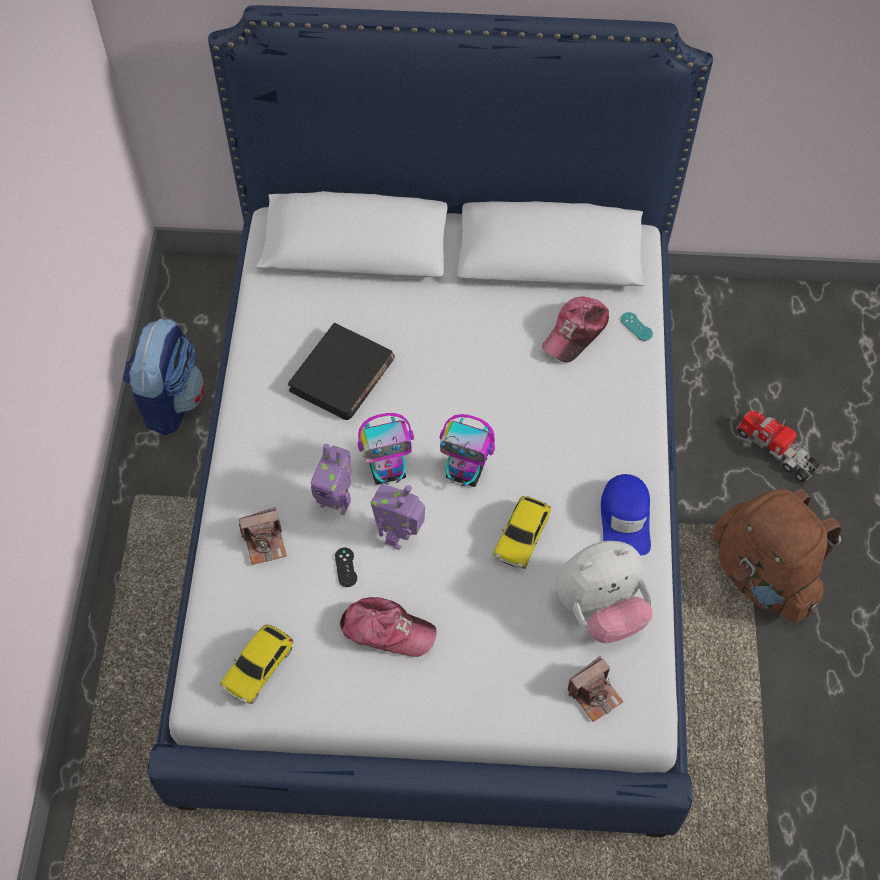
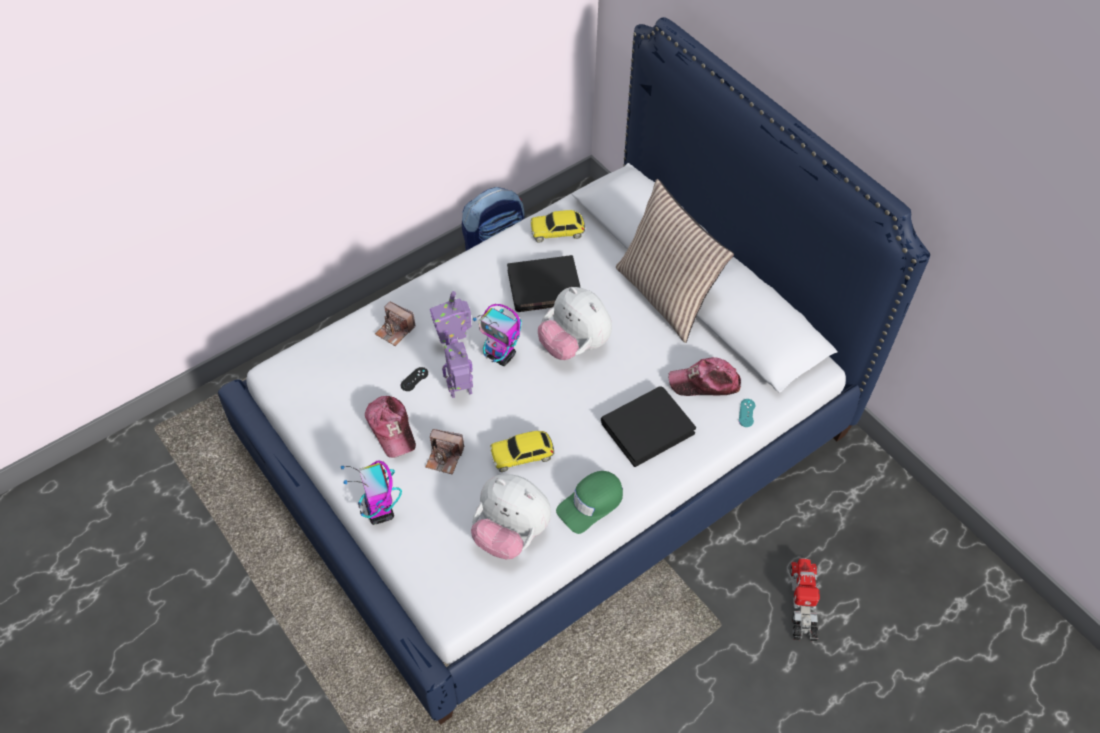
camera: 50 degrees right, 5 degrees down
(259, 667) = (312, 384): toy car -> toy car (557, 232)
(435, 402) = (574, 345): none -> plush toy
(450, 287) = (666, 296): none -> pillow
(465, 473) = (538, 395): toy robot -> toy robot (380, 511)
(583, 413) = (647, 428): none -> black book
(594, 694) = (445, 570): camera -> camera (444, 457)
(625, 518) = (591, 504): blue cap -> green cap
(763, 575) = (693, 660): brown backpack -> none

